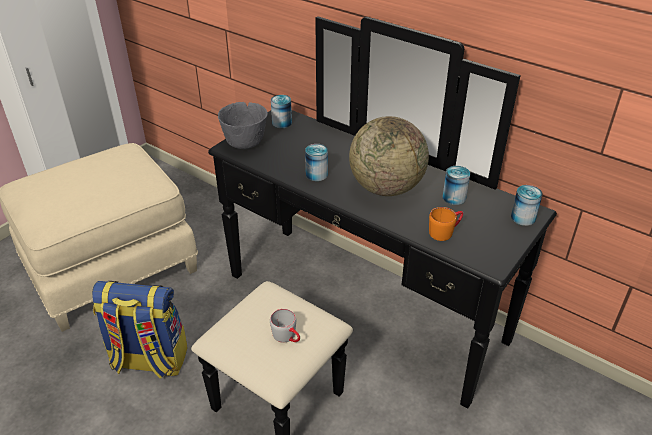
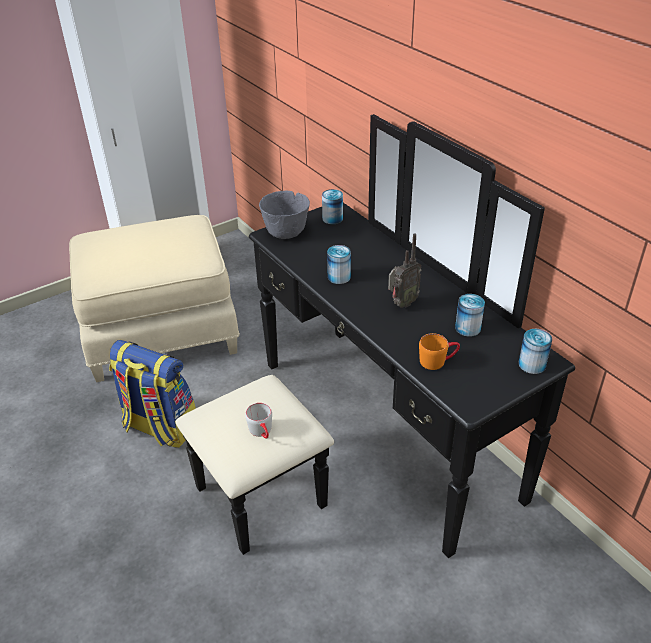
camera: 20 degrees right, 0 degrees up
(386, 188) = (401, 304): globe -> radio

